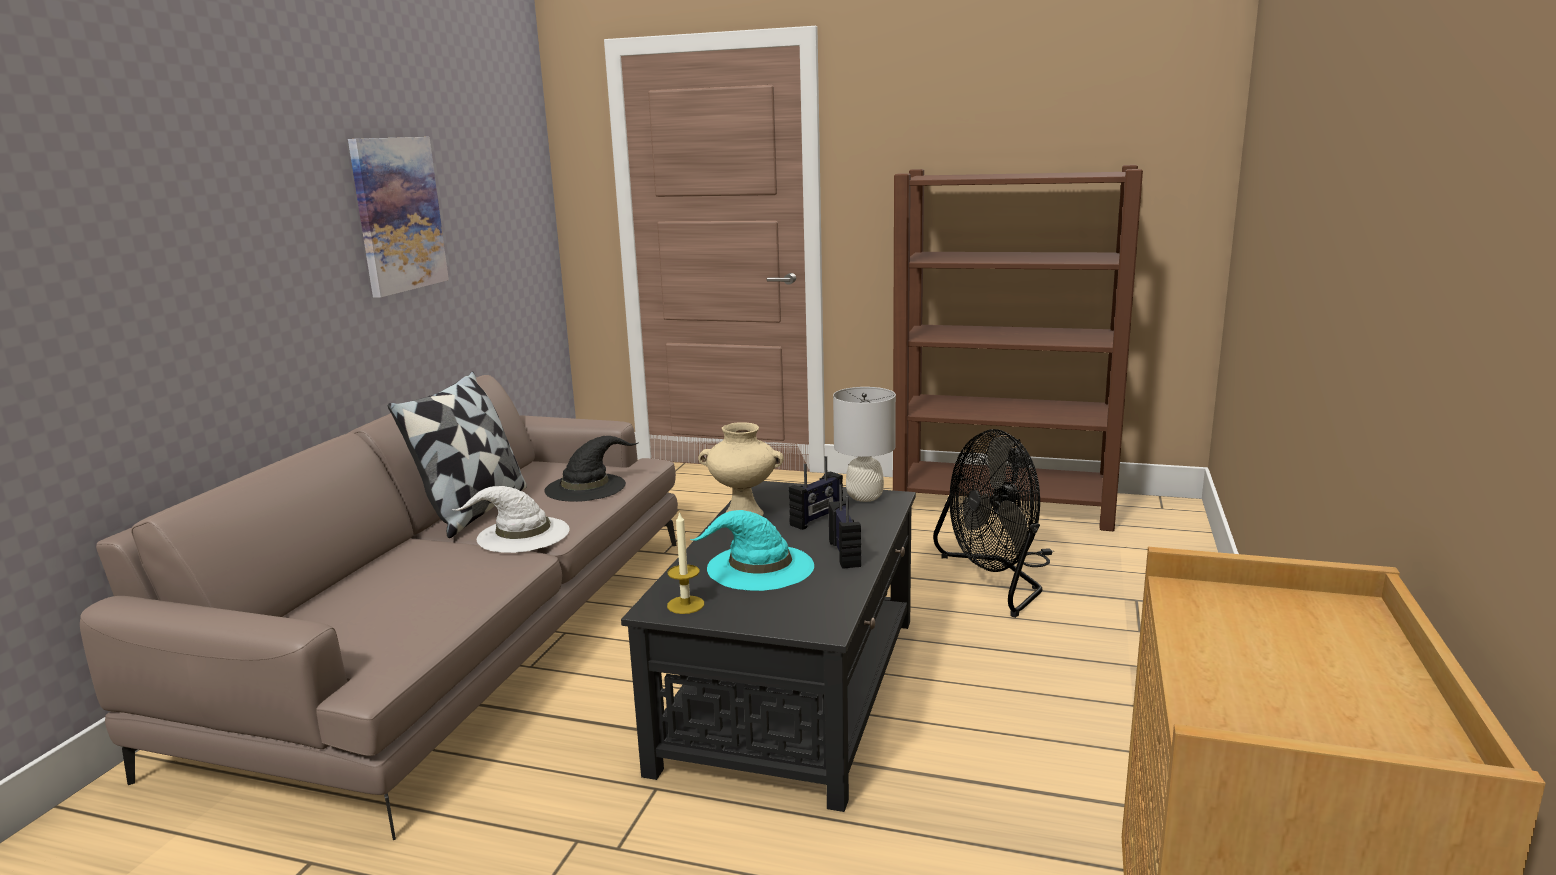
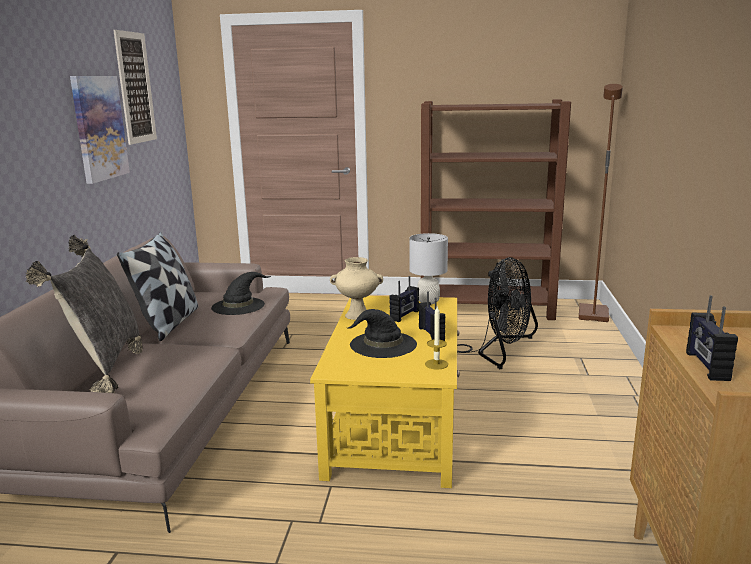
camera: 10 degrees left, 0 degrees up
(345, 587) = (102, 375): none -> pillow
(465, 153) = (135, 88): none -> picture
(522, 535) = (209, 336): white hat -> none
(685, 605) = (347, 368): candle -> candle (436, 364)
(759, 567) = (382, 344): turquoise hat -> black hat
(794, 689) = (396, 422): black coffee table -> yellow coffee table
(999, 578) = (498, 350): black fan -> black fan turned 120 degrees counterclockwise
(1180, 525) = (592, 314): none -> brown floor lamp
(1202, 666) = (706, 366): none -> radio

